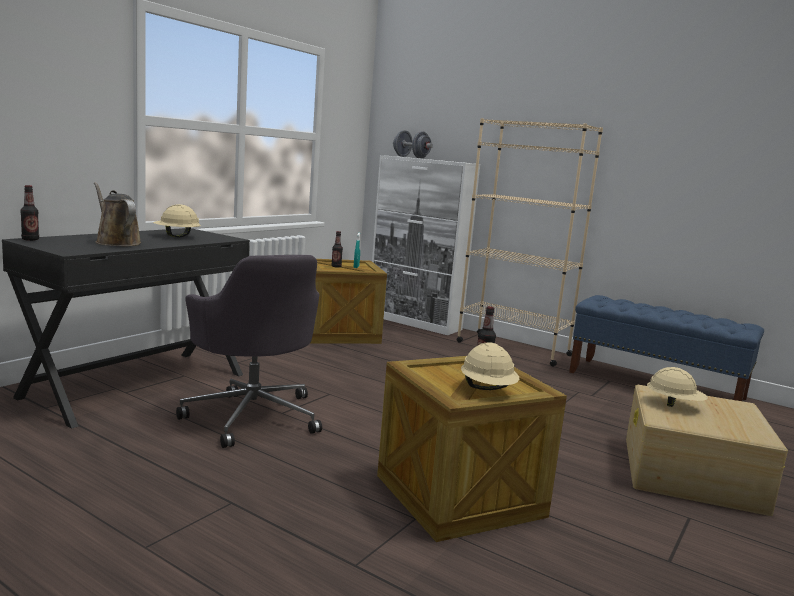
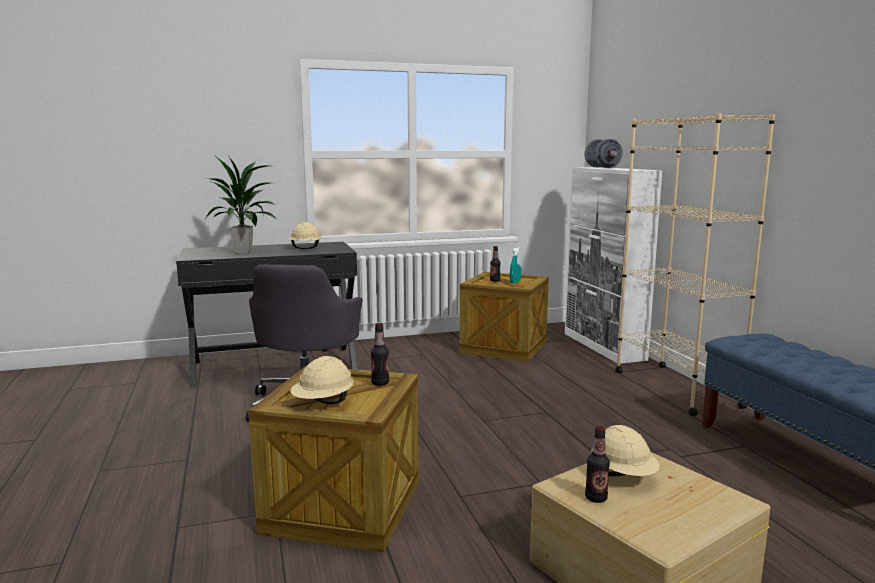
camera: 40 degrees right, 0 degrees up
(30, 239) = (197, 249): bottle -> bottle (596, 498)
(116, 242) = (244, 252): brown watering can -> potted plant

